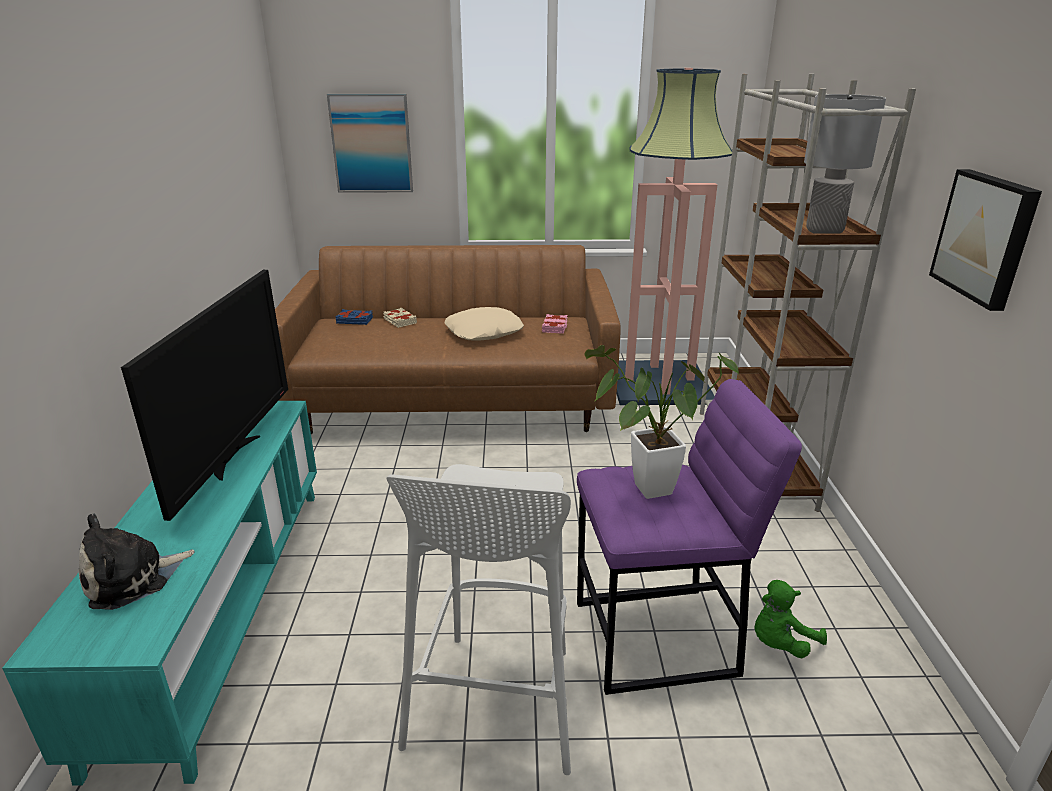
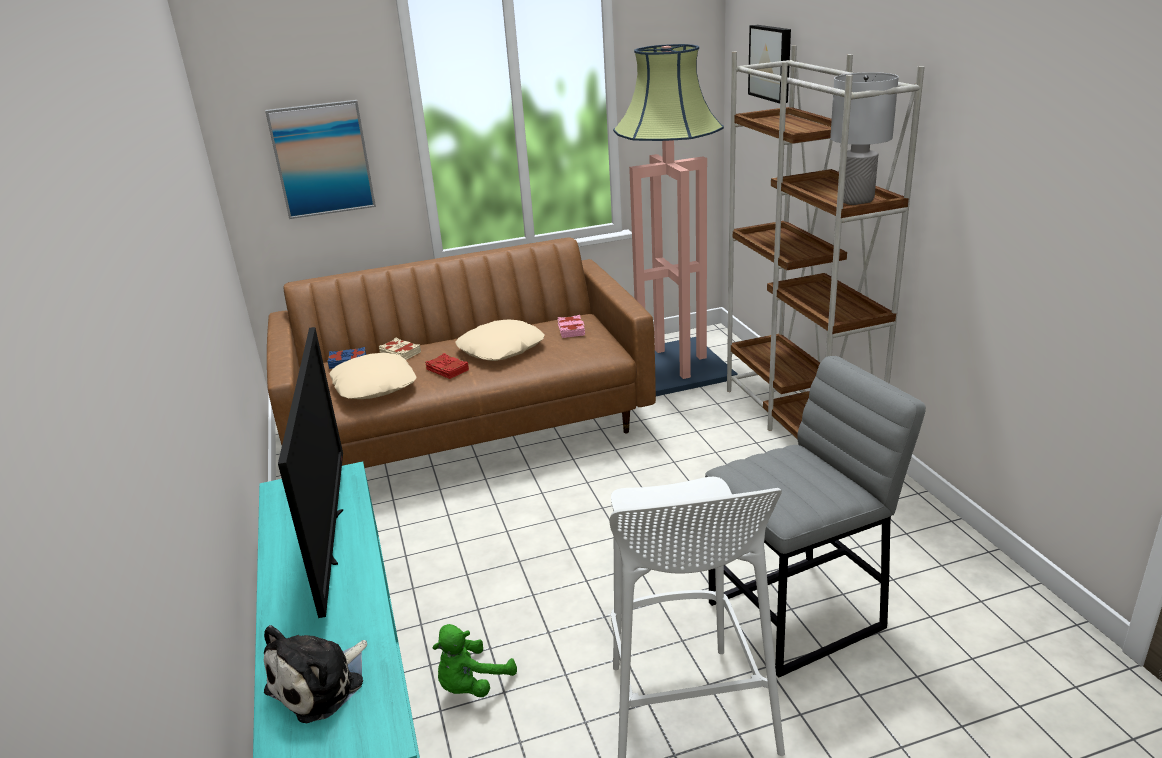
camera: 15 degrees left, 0 degrees up
(362, 342) = (375, 385): none -> beige pillow
(427, 341) = (447, 370): none -> red book
(644, 490) = (780, 476): potted plant -> none
(659, 637) = (799, 613): purple stool -> grey stool
(780, 643) = (903, 590): green plush toy -> green plush toy (472, 685)
(986, 237) = (1019, 196): picture -> picture (772, 63)

